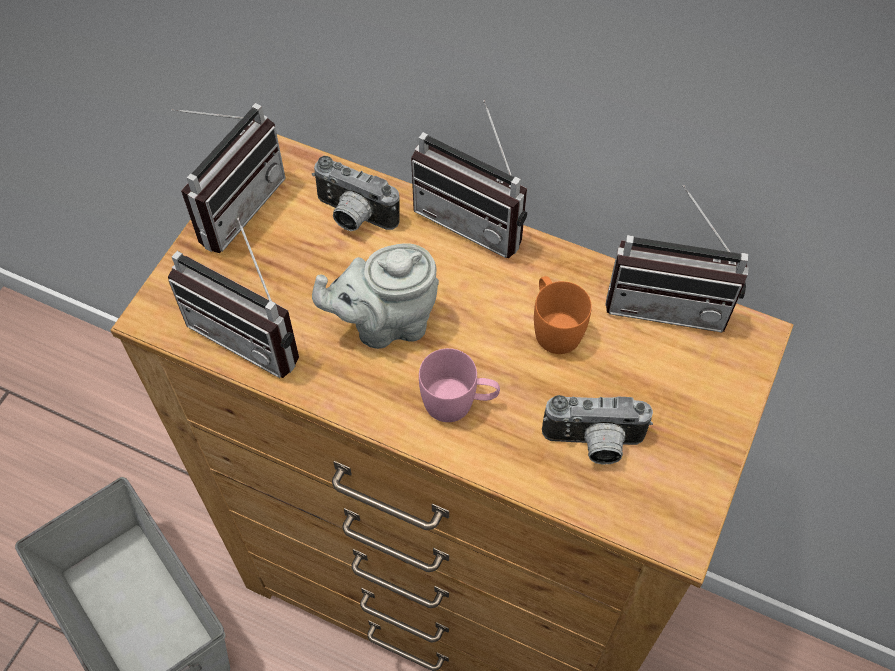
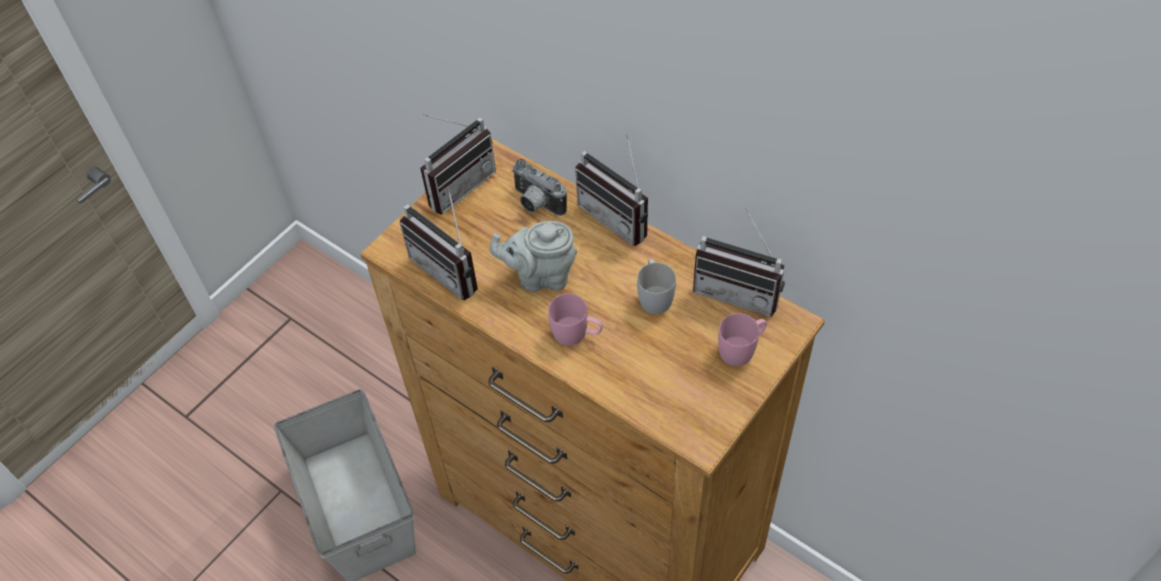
camera: 15 degrees right, 5 degrees down
(554, 326) = (654, 295): orange mug -> white mug
(593, 444) = (660, 375): camera -> none
(695, 385) = (742, 348): none -> pink mug

